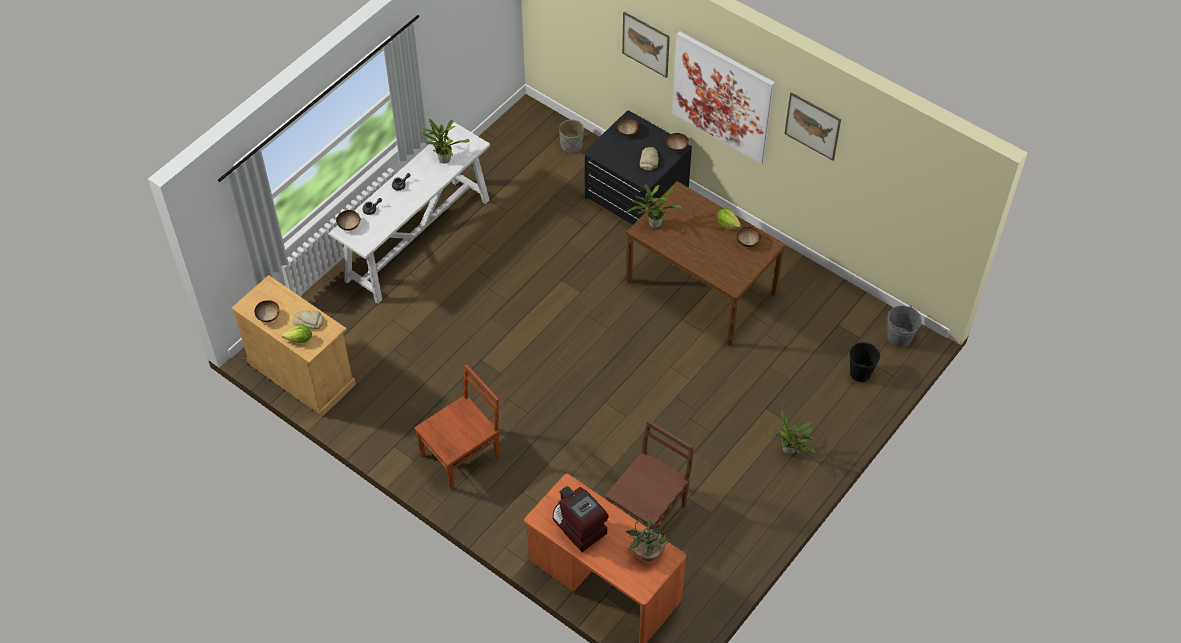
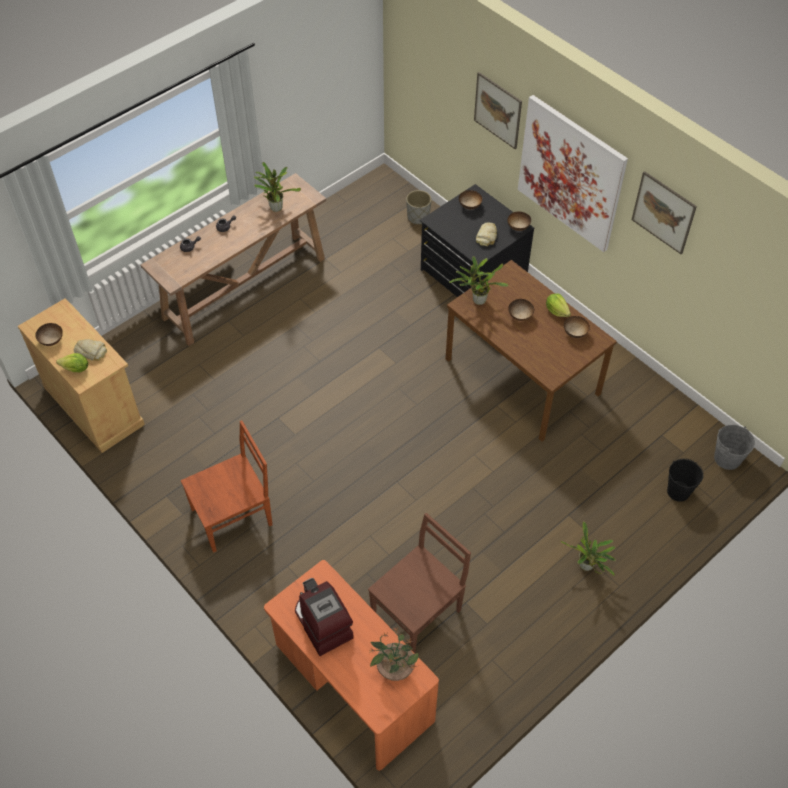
camera: 10 degrees right, 0 degrees up
(349, 226) = (162, 261): bowl -> bowl (520, 316)
(419, 239) = (246, 288): white console table -> brown console table

